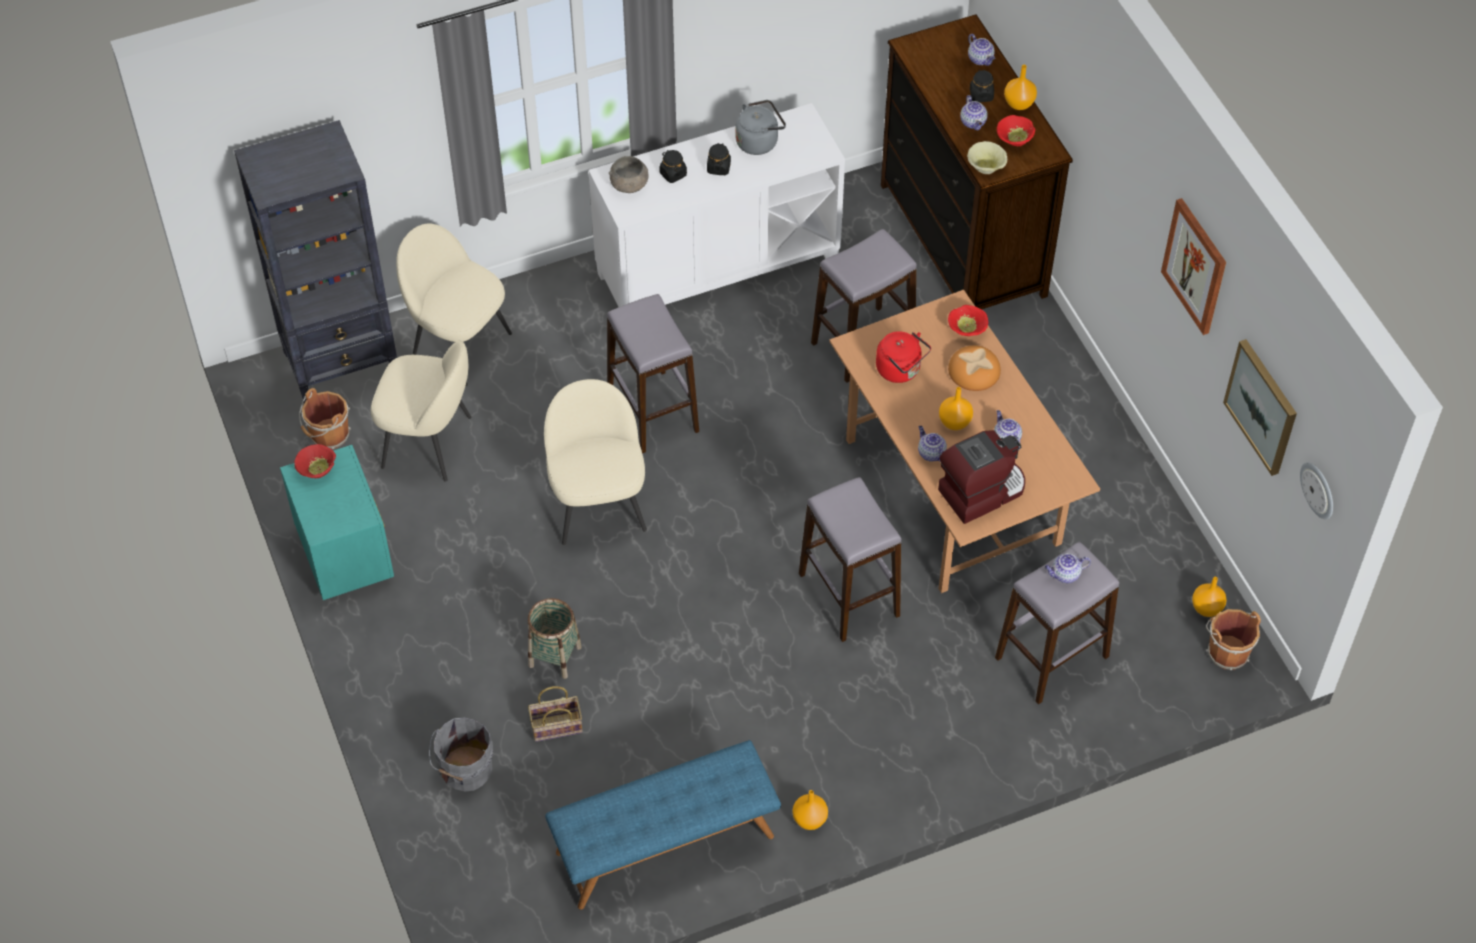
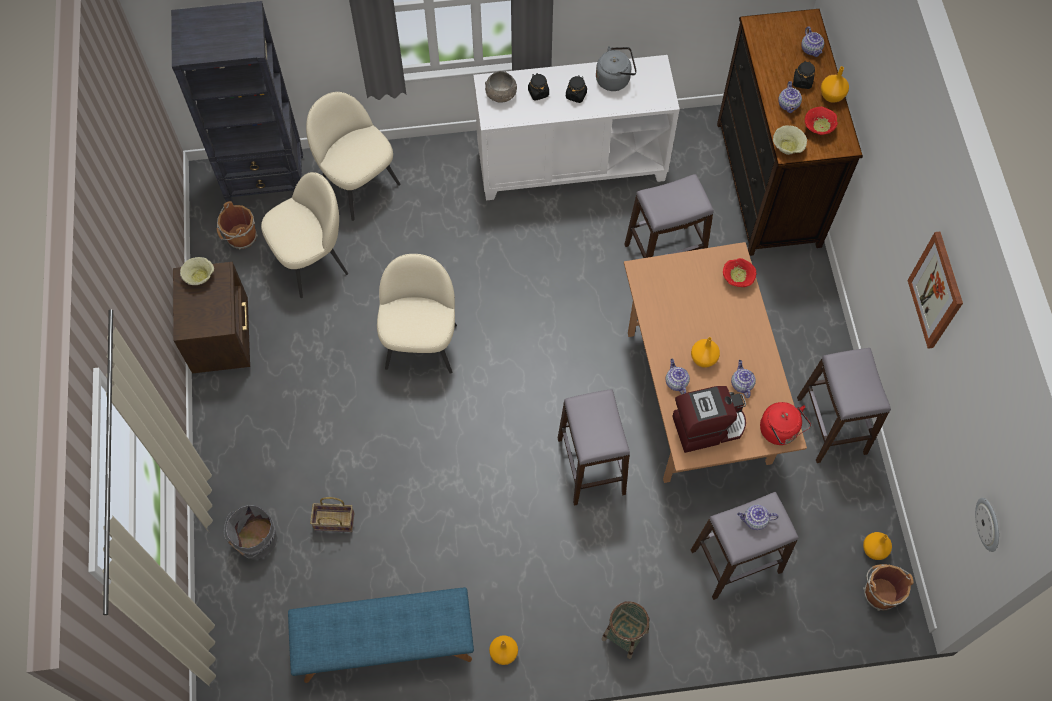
camera: 15 degrees right, 10 degrees up
(317, 469) = (200, 276): red bowl -> beige bowl
(346, 553) = (223, 337): turquoise nightstand -> brown nightstand
(429, 443) = (312, 260): beige chair -> beige chair turned 60 degrees counterclockwise
(555, 656) = (351, 461): basket -> basket (625, 635)
(653, 411) = (486, 274): grey stool -> grey stool (832, 426)
(900, 370) = (673, 302): red kettle -> red kettle (780, 431)
(973, 370) = (732, 316): bread -> none
(1262, 406) = (960, 430): picture -> none

